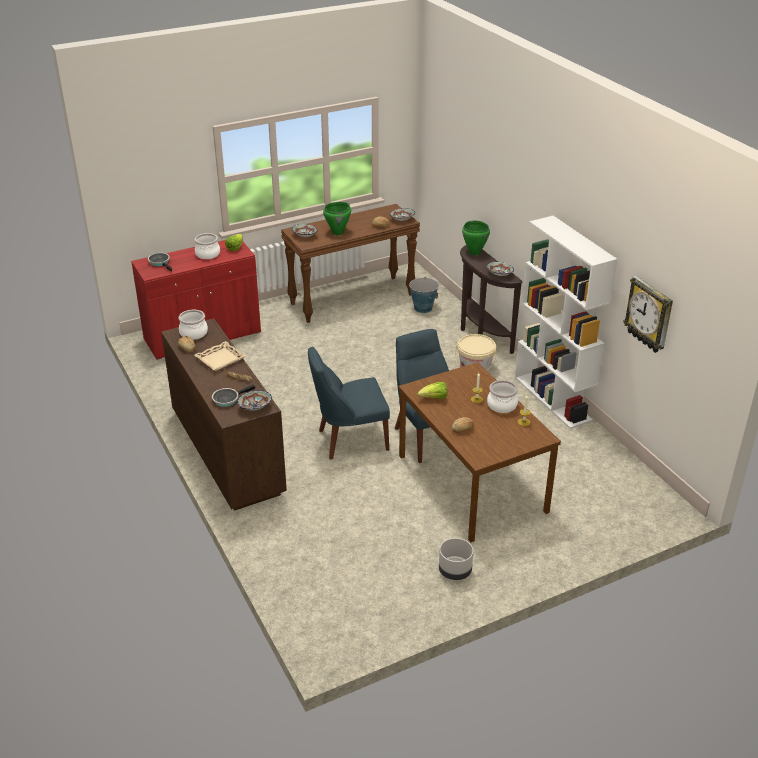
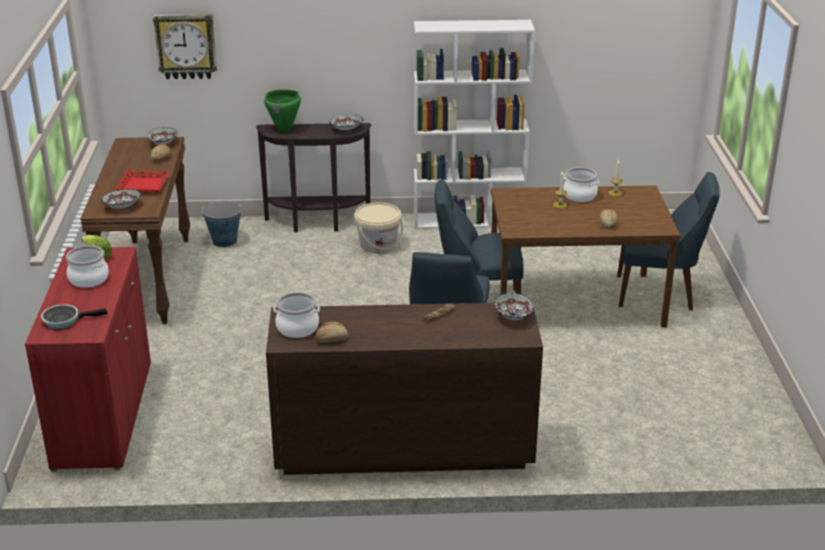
camera: 65 degrees left, 5 degrees down
(220, 359) = (383, 320): beige tray -> none
(227, 399) = (481, 331): frying pan -> none
(338, 233) = (143, 185): green cooking pot -> red tray
(434, 398) = (542, 225): lettuce -> none
(455, 571) = (706, 347): grey planter -> none
(522, 527) = (658, 293): none -> blue chair
(649, 315) = (584, 55): wall clock -> wall clock (186, 46)

